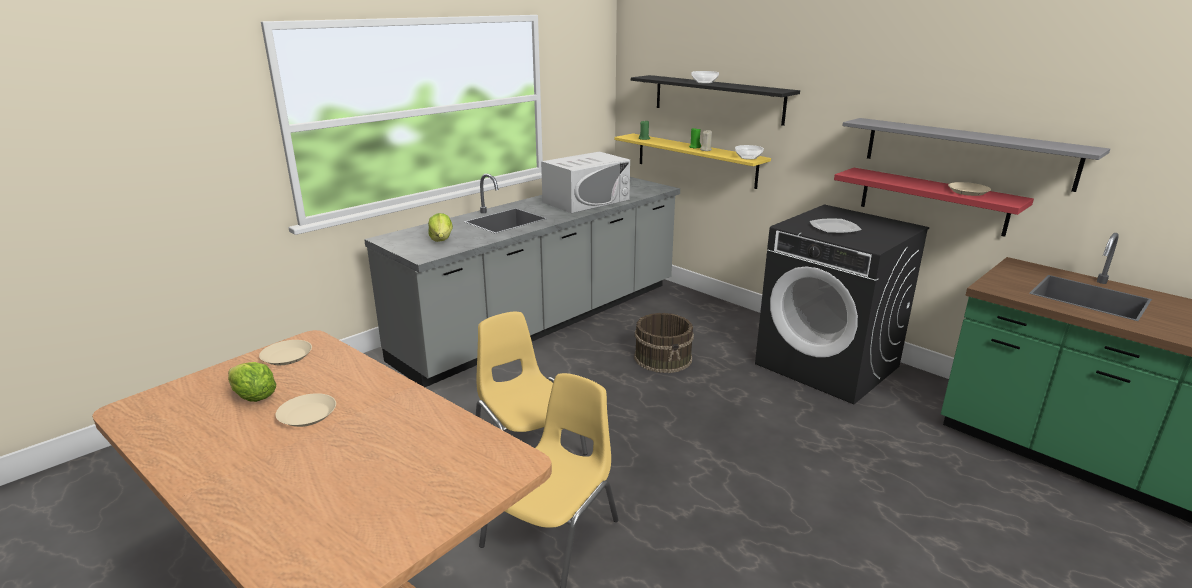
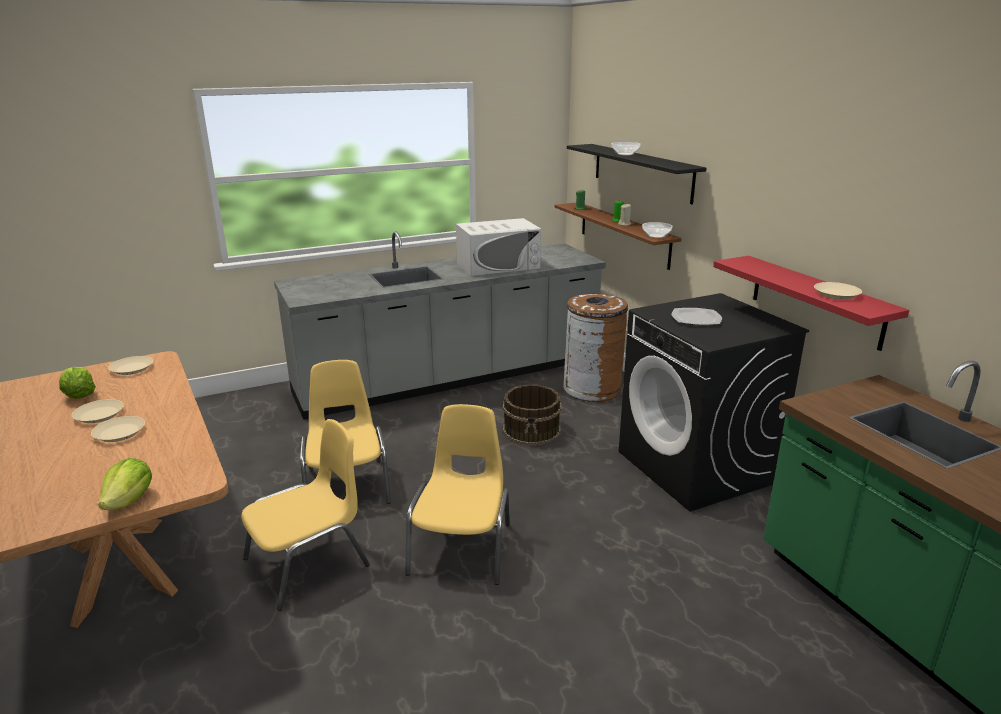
camera: 20 degrees right, 0 degrees up
(357, 430) = (119, 433): none -> beige plate
(441, 239) = (332, 288): lettuce -> lettuce (130, 501)
(685, 311) = (592, 389): none -> brown trash can
(691, 480) = (462, 547): none -> yellow chair
(695, 160) = (623, 234): yellow shelf -> brown shelf
(966, 152) = (847, 249): grey shelf -> none

